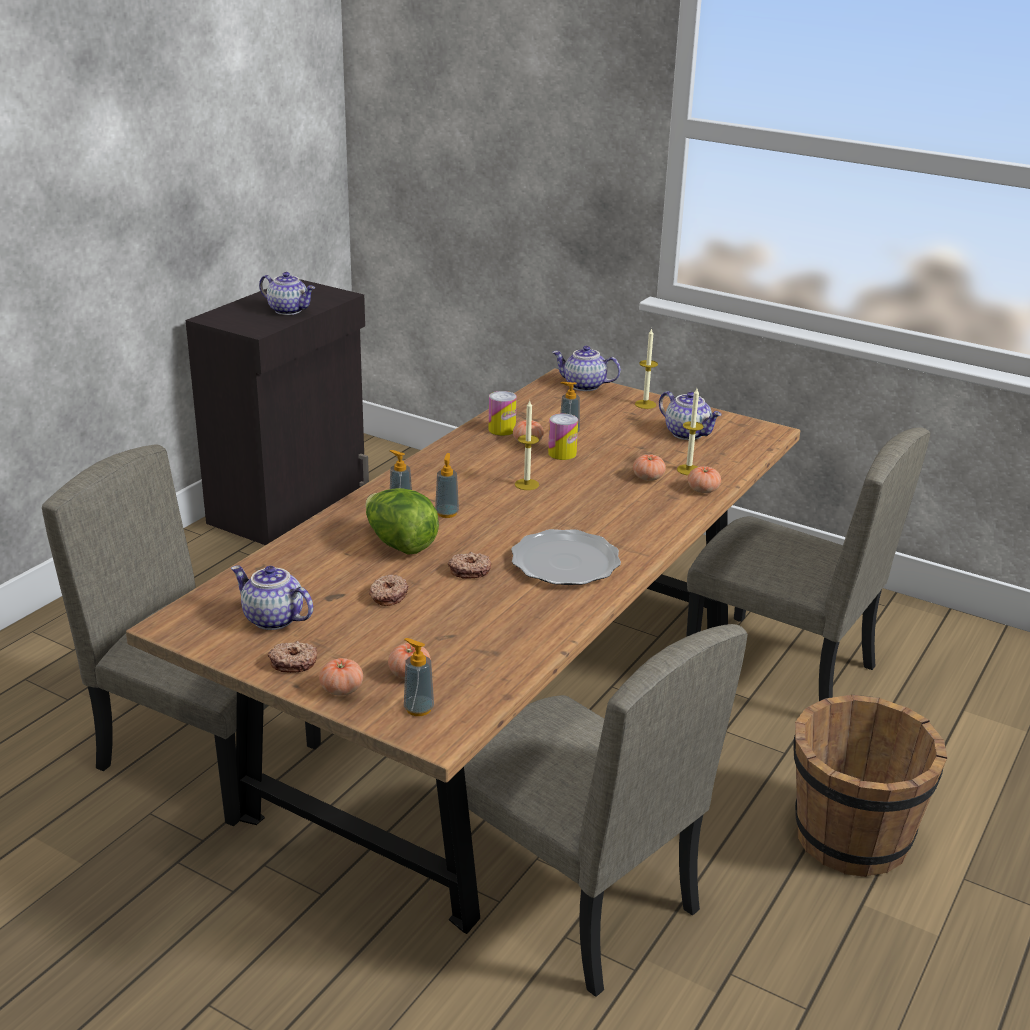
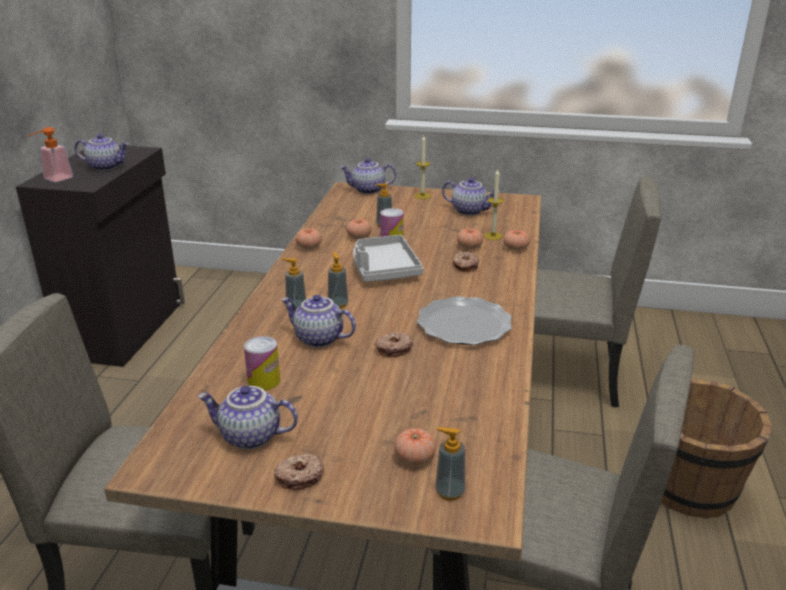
camera: 20 degrees left, 0 degrees up
(227, 317) = (54, 179): none -> soap dispenser
(341, 689) = (364, 492): tomato -> tomato (309, 247)
(388, 596) = (341, 388): donut -> donut (465, 266)
(399, 544) = (318, 339): lettuce -> teapot
(502, 429) = (331, 231): can -> can (264, 381)
(526, 484) = (383, 269): candle -> grey tray

